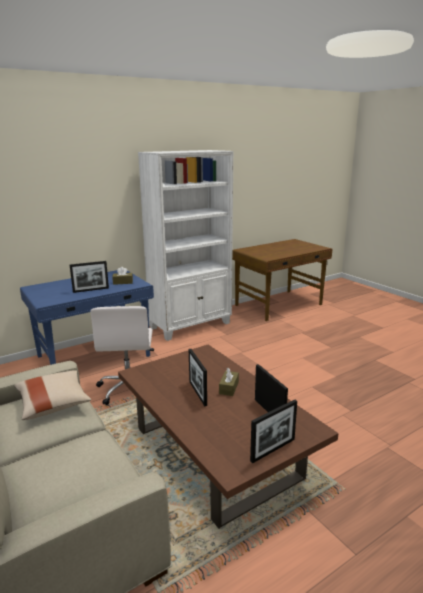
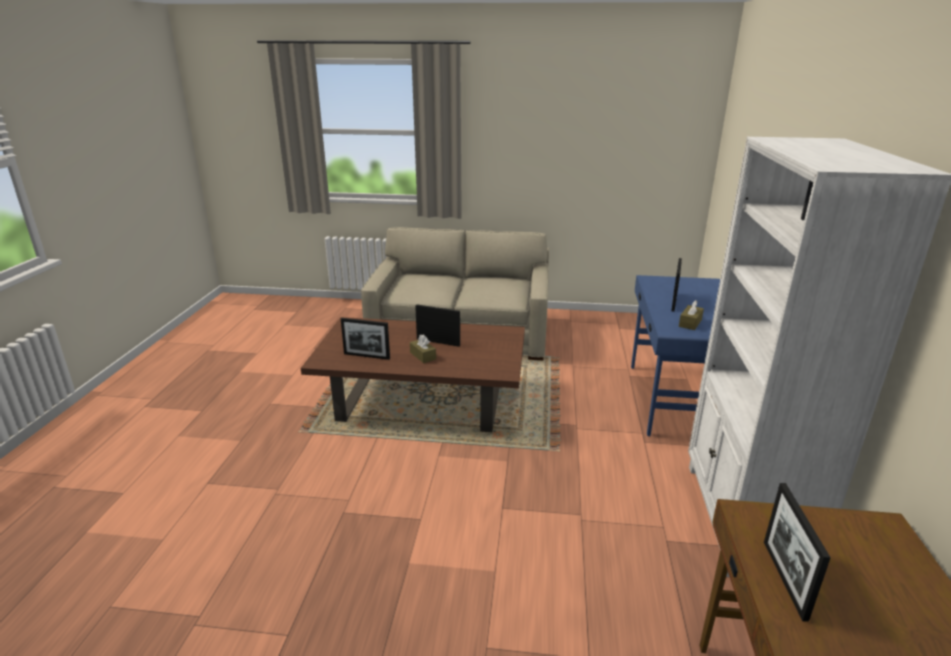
camera: 130 degrees right, 5 degrees up
(53, 404) = (499, 293): beige pillow -> none
(129, 389) = (575, 397): white office chair -> none
(273, 450) = (336, 339): picture frame -> picture frame (784, 579)

